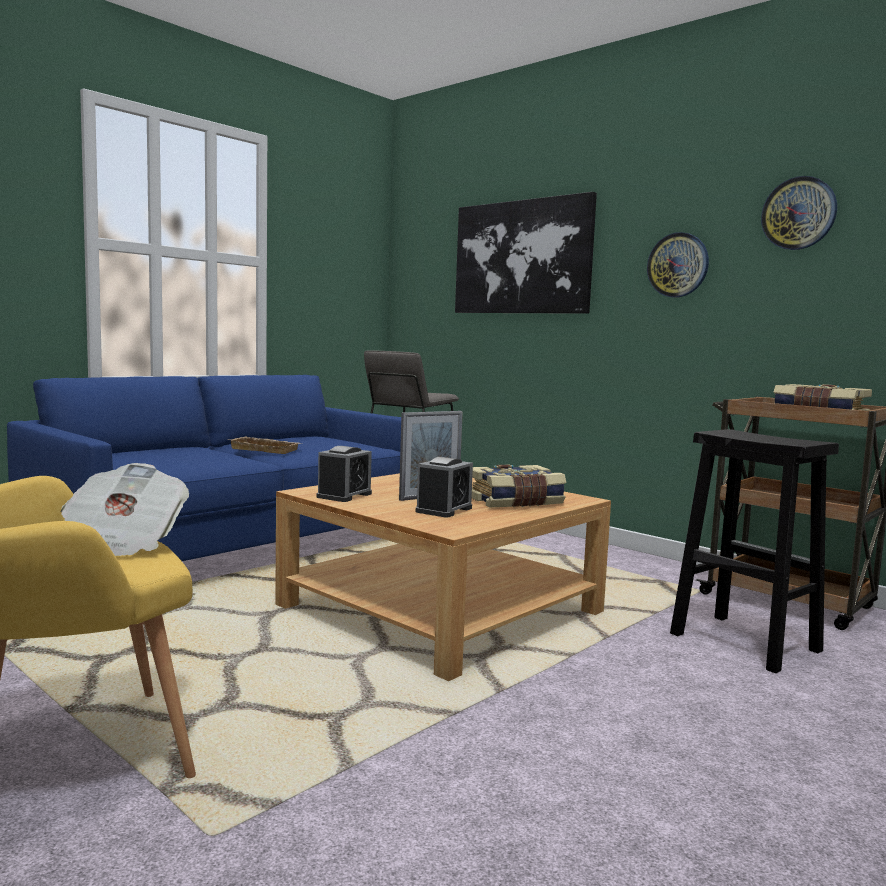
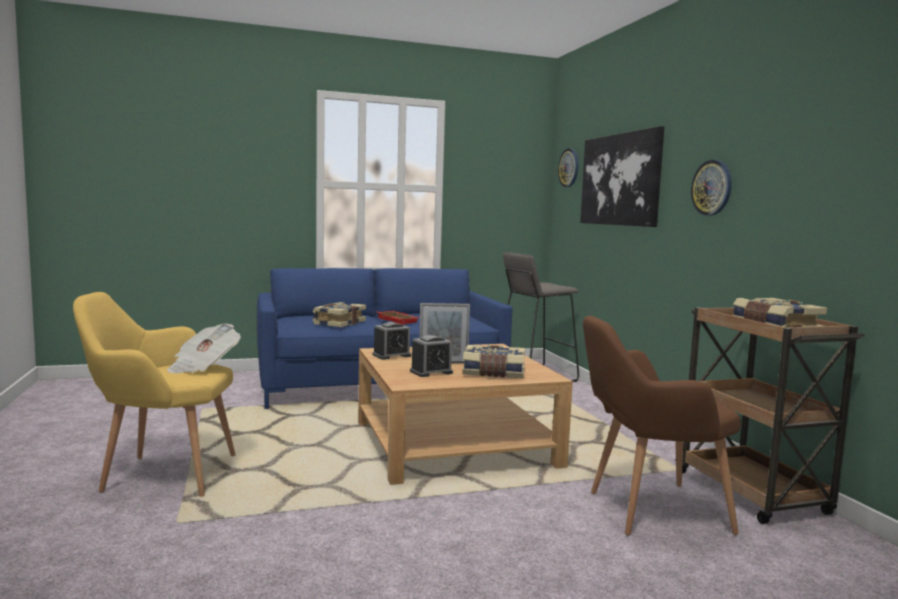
camera: 30 degrees right, 0 degrees up
(189, 459) = (338, 323): none -> book
(267, 449) = (399, 320): beige tray -> red tray
(742, 641) = (647, 511): black stool -> brown armchair
(799, 213) = (793, 142): wall clock -> wall clock (569, 168)

